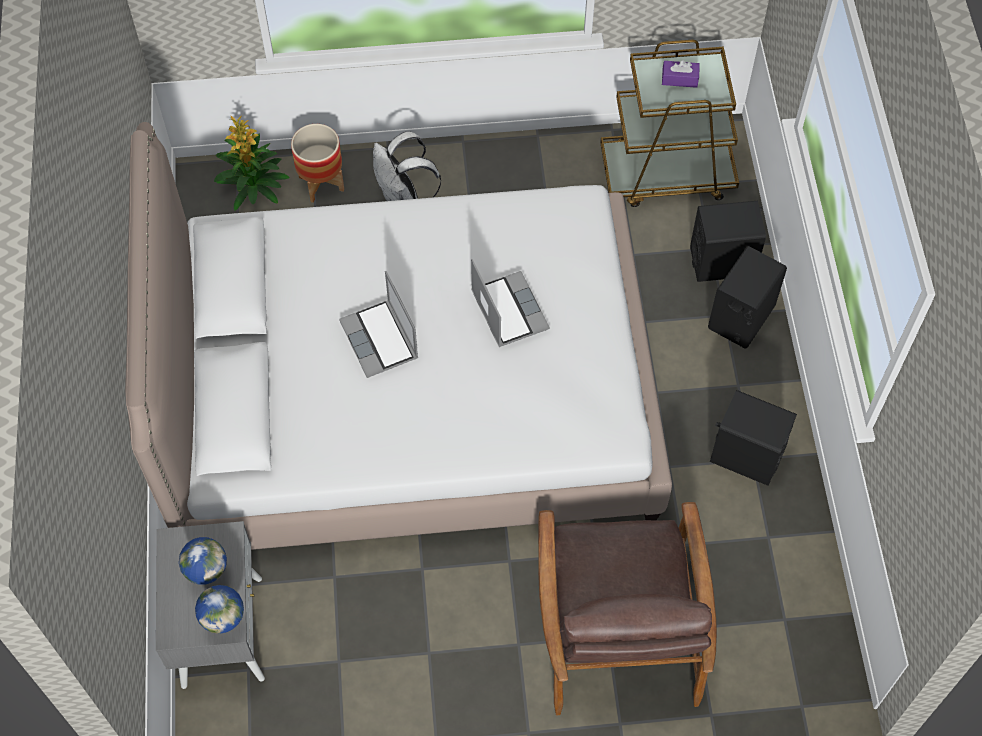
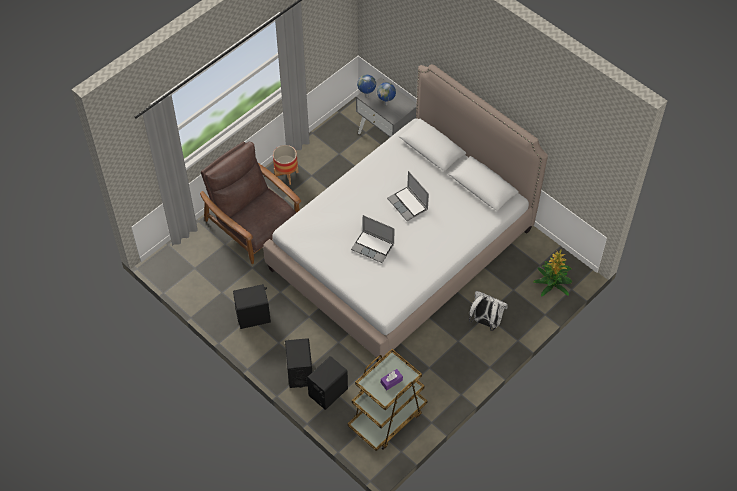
camera: 140 degrees right, 5 degrees down
(321, 184) = (526, 304): planter -> planter (286, 175)
(380, 340) = (408, 204): laptop -> laptop turned 150 degrees counterclockwise

